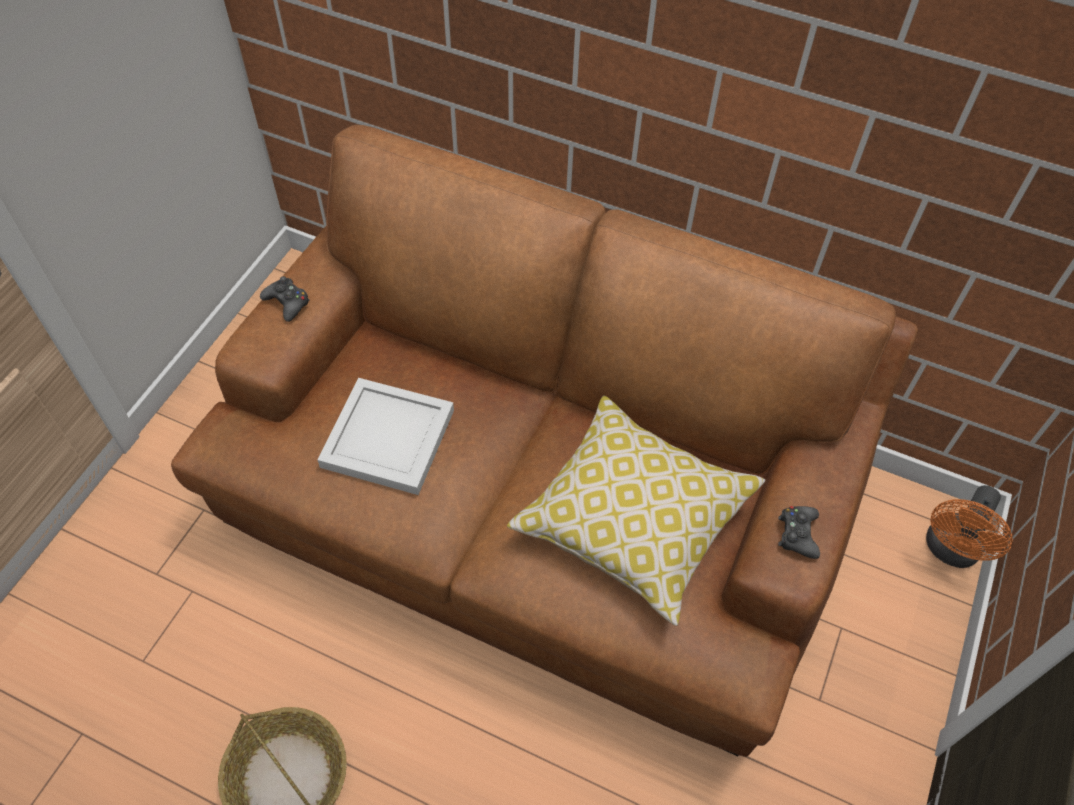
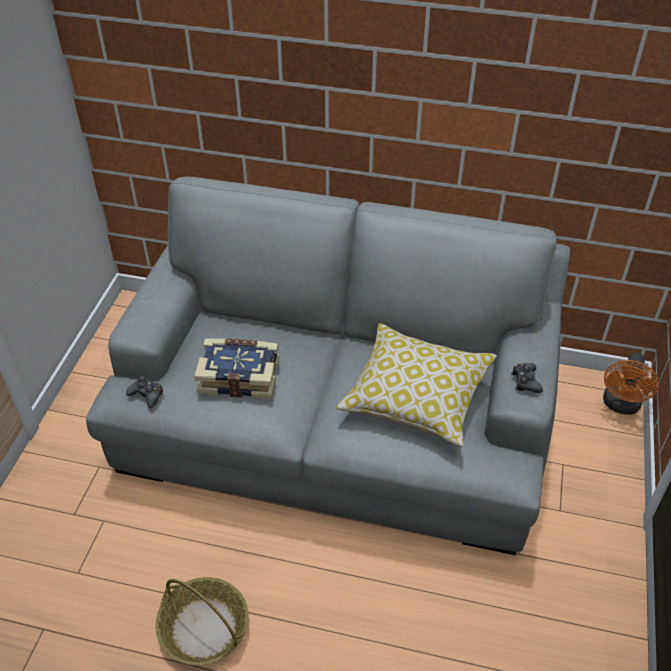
camera: 10 degrees left, 10 degrees down
(287, 303) = (150, 300): black game controller -> black game controller (147, 395)
(389, 440) = (239, 376): white tray -> book
(535, 497) = (335, 419): brown sofa -> grey sofa

